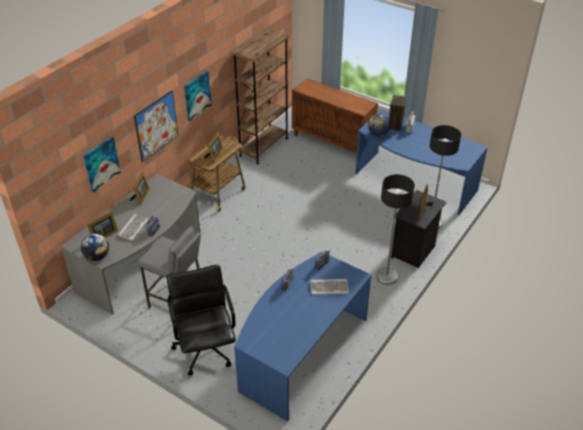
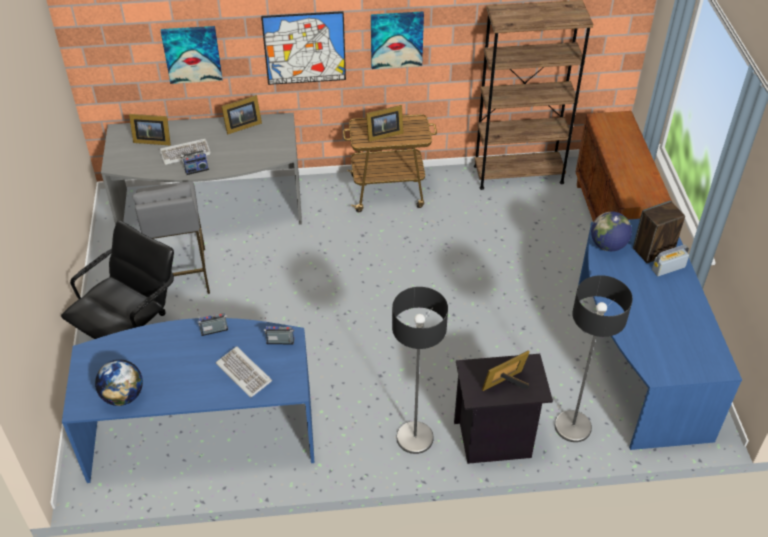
camera: 50 degrees right, 5 degrees up
(97, 257) = (116, 158): globe -> globe (123, 396)

